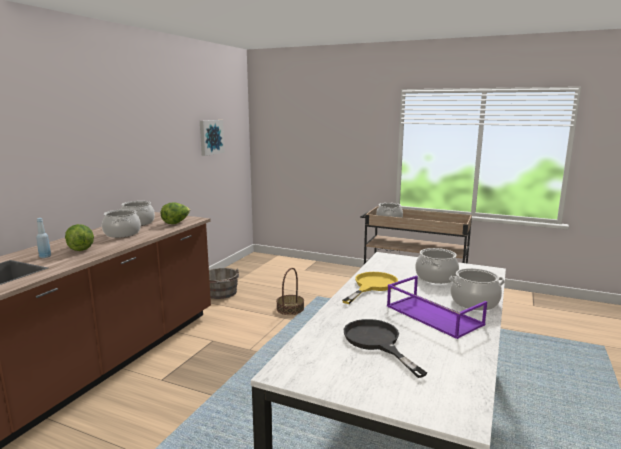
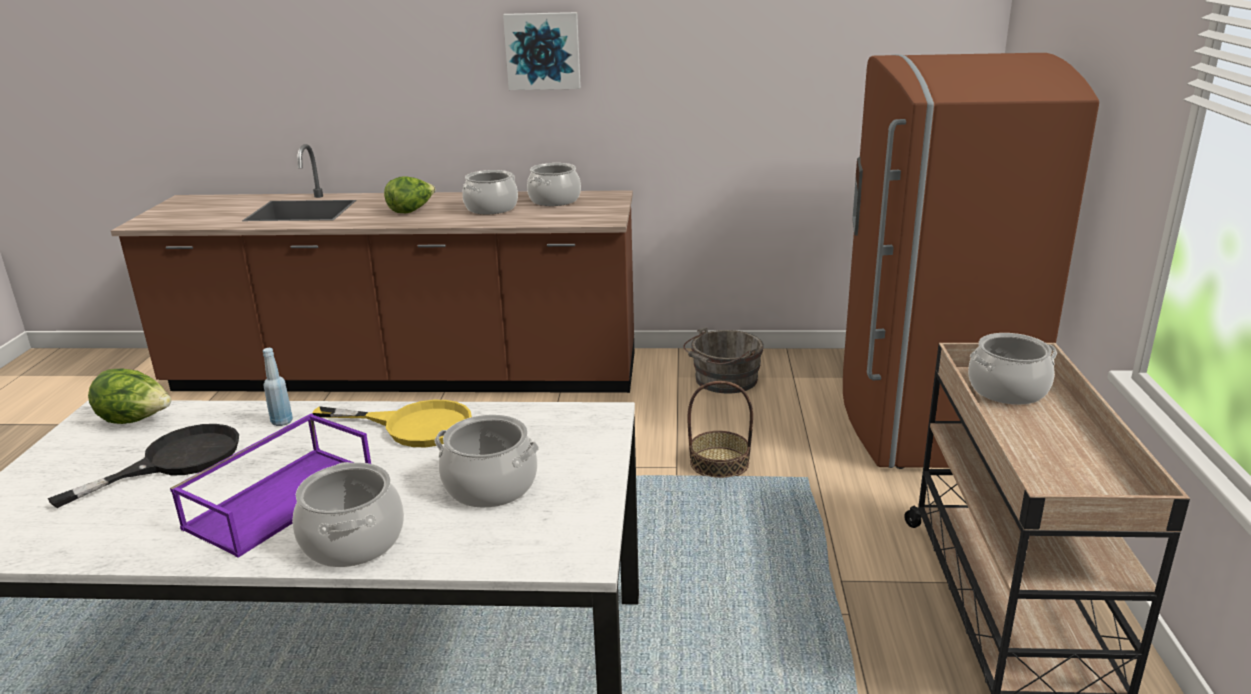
camera: 70 degrees right, 10 degrees up
(45, 257) = (372, 207): blue bottle -> blue bottle (282, 422)
(176, 223) = (575, 216): lettuce -> lettuce (136, 421)
(210, 137) = (833, 64): picture -> picture (543, 51)
(295, 269) = (923, 418): none -> brown fridge

